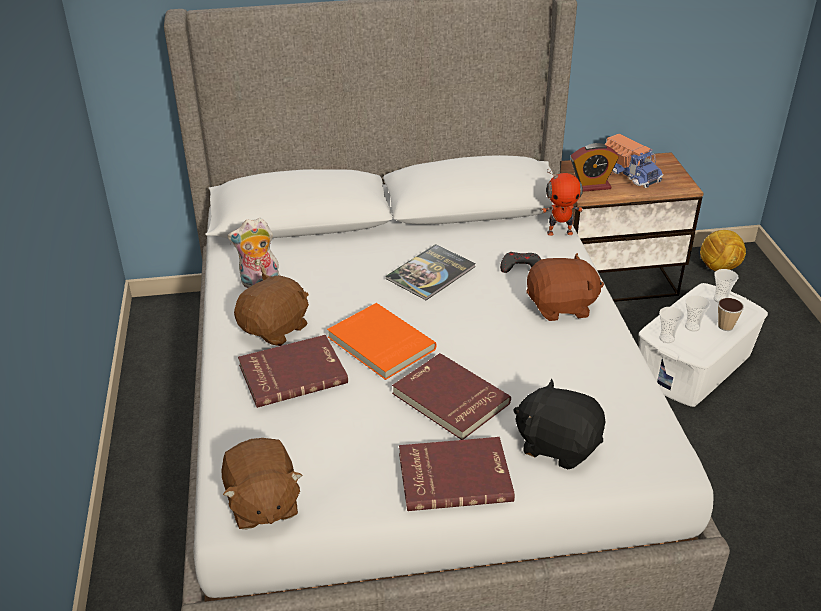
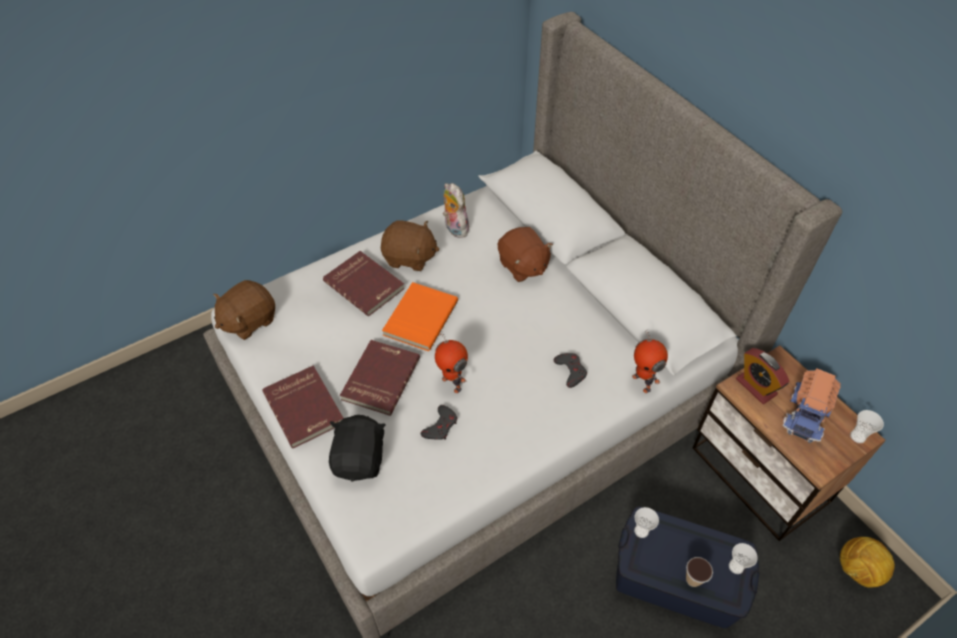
camera: 65 degrees right, 15 degrees up
(431, 273) = (525, 316): book -> none
(489, 347) = (452, 383): none -> toy robot
(543, 371) = (440, 426): none -> grey game controller
(561, 307) = (530, 415): brown plush toy -> brown plush toy (522, 266)
(692, 327) = (673, 549): cup -> cup (857, 436)
(695, 366) = (676, 580): white storage box -> blue storage box

